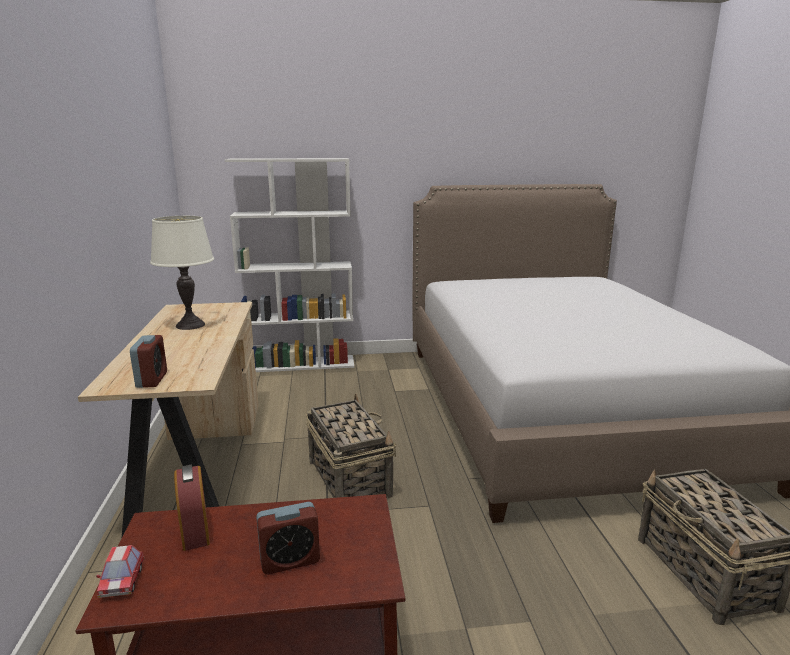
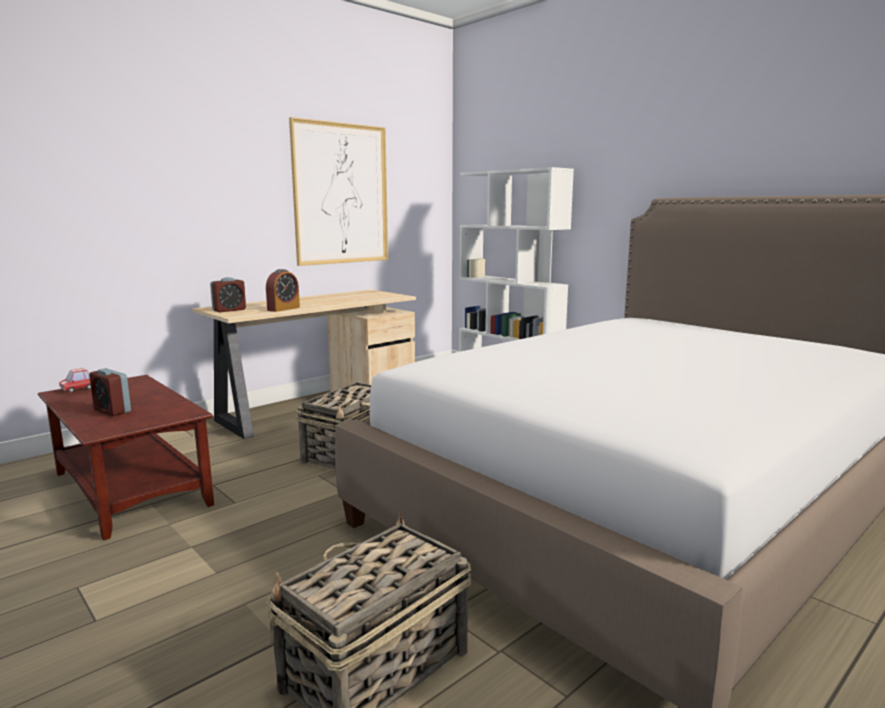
camera: 55 degrees right, 5 degrees down
(131, 194) = (341, 194): none -> picture
(190, 325) = (337, 298): white table lamp -> none
(195, 530) = (135, 387): alarm clock -> alarm clock (283, 309)

